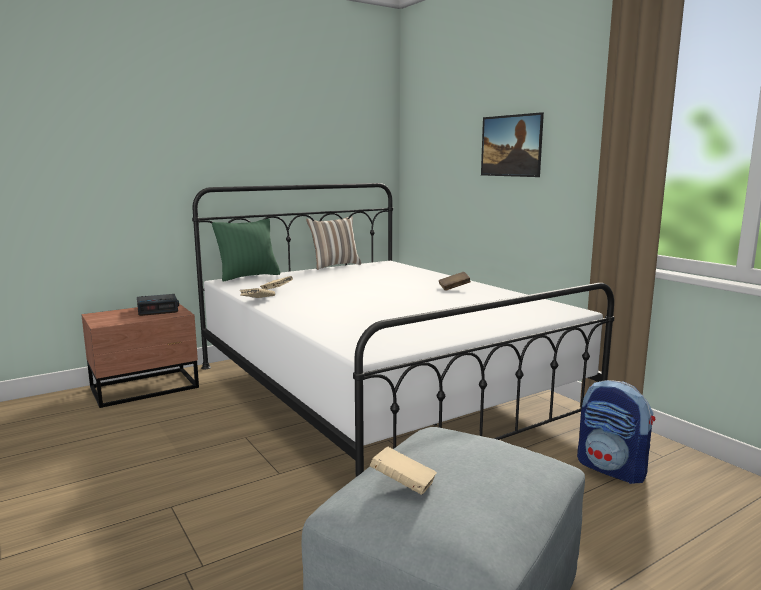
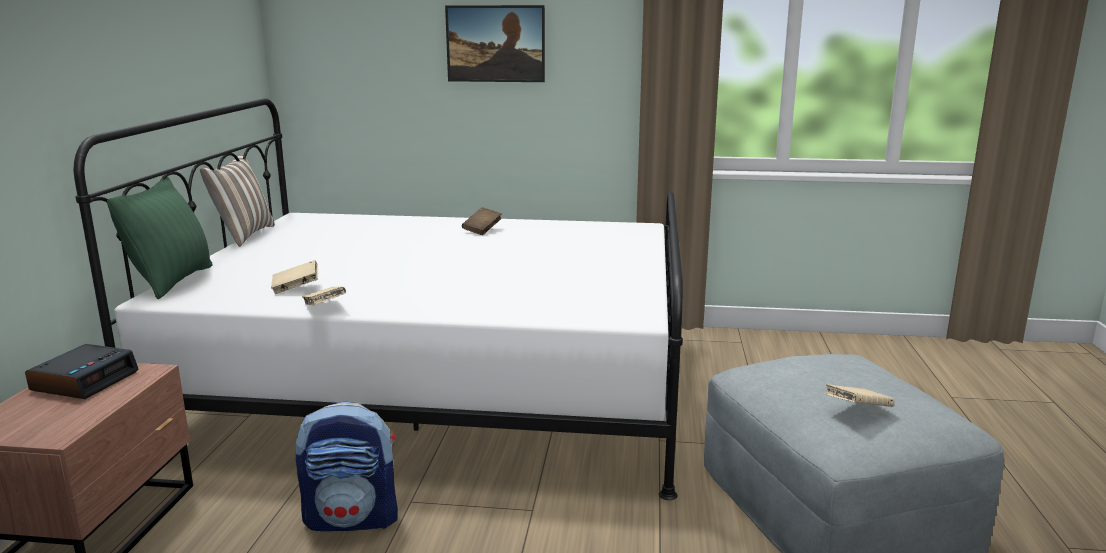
camera: 50 degrees left, 5 degrees up
(612, 469) = (736, 366): backpack -> backpack (353, 518)

